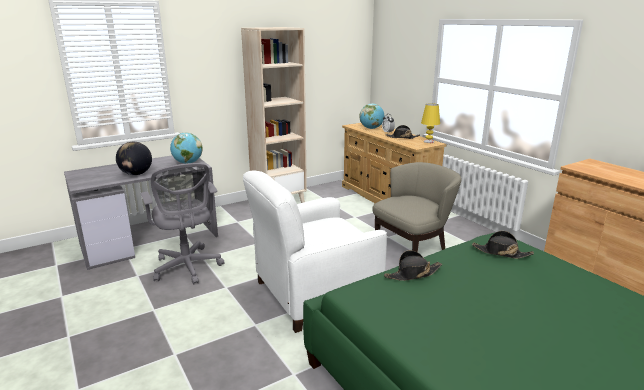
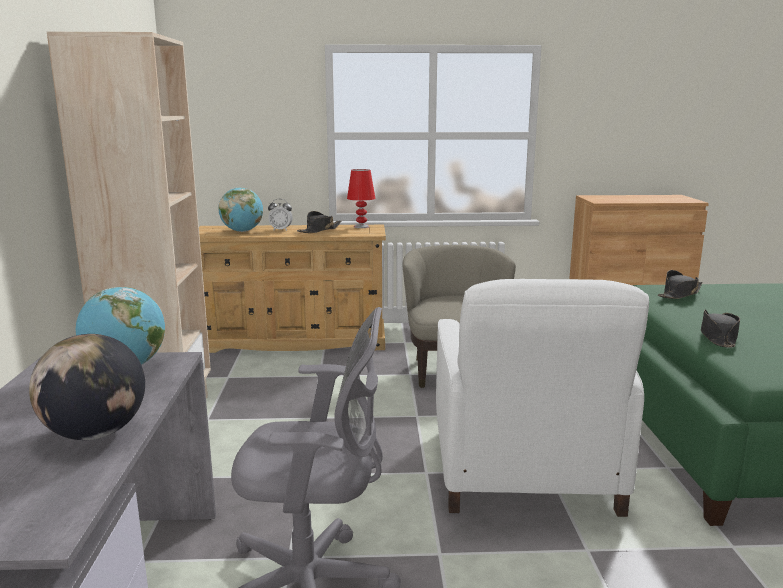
camera: 60 degrees left, 5 degrees down
(428, 141) = (361, 226): yellow table lamp -> red table lamp

